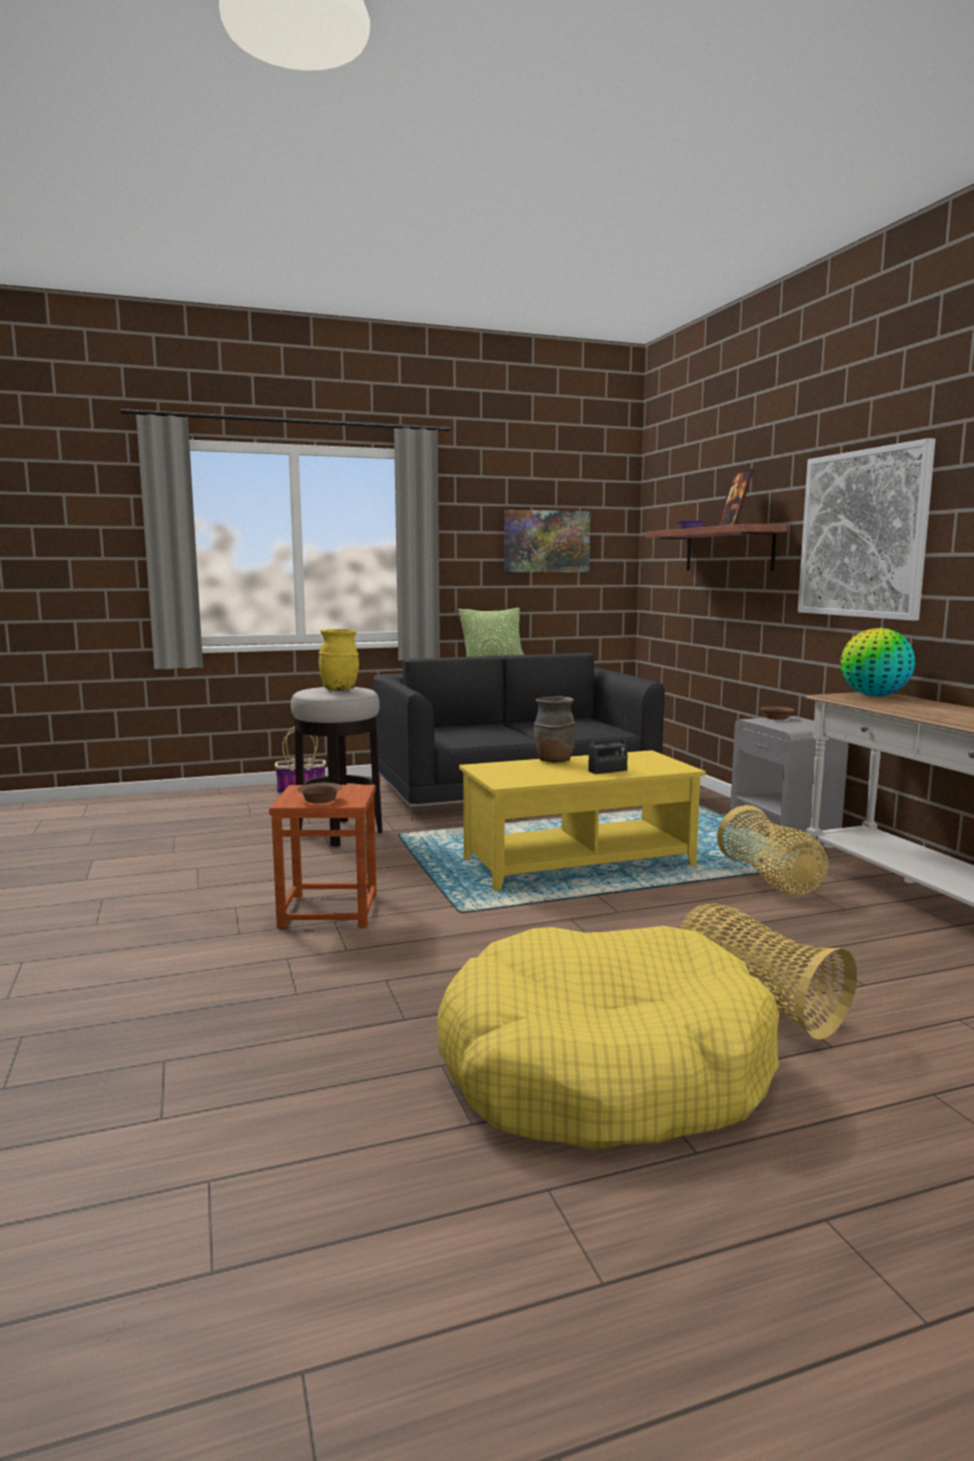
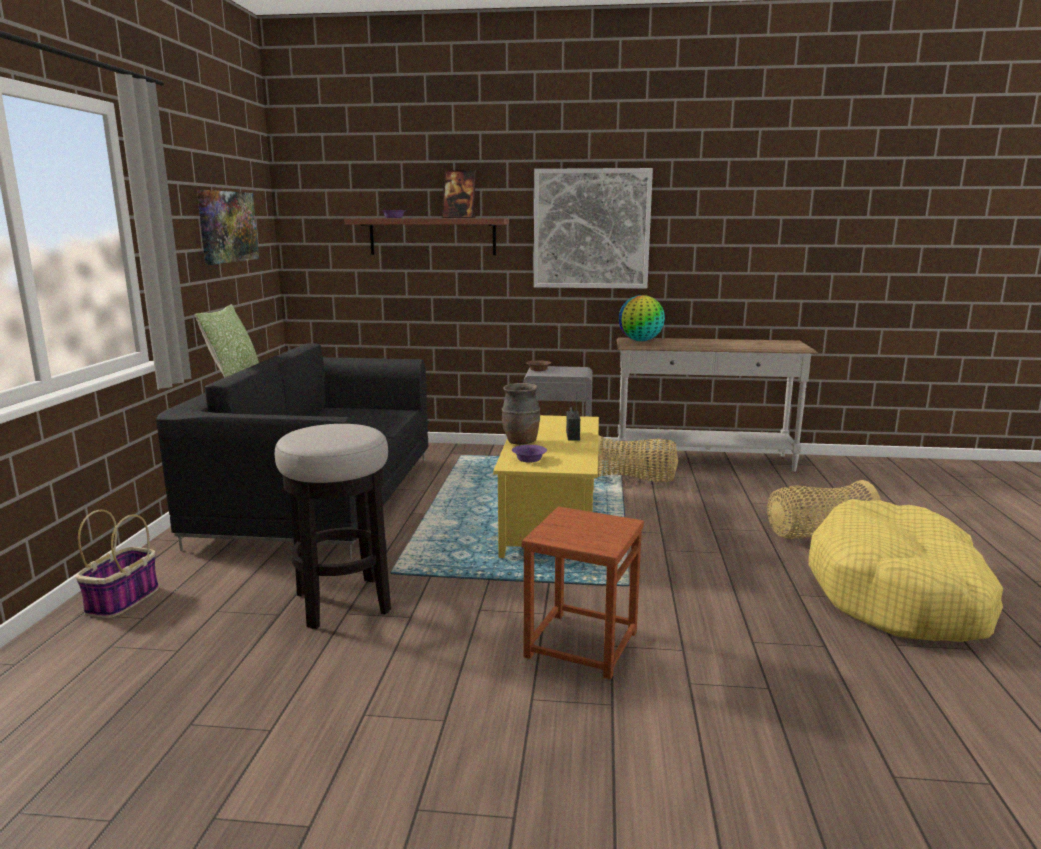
camera: 65 degrees left, 5 degrees up
(319, 800) = (605, 534): brown bowl -> none
(340, 689) = (345, 431): yellow vase -> none
(503, 768) = (528, 459): none -> purple bowl

